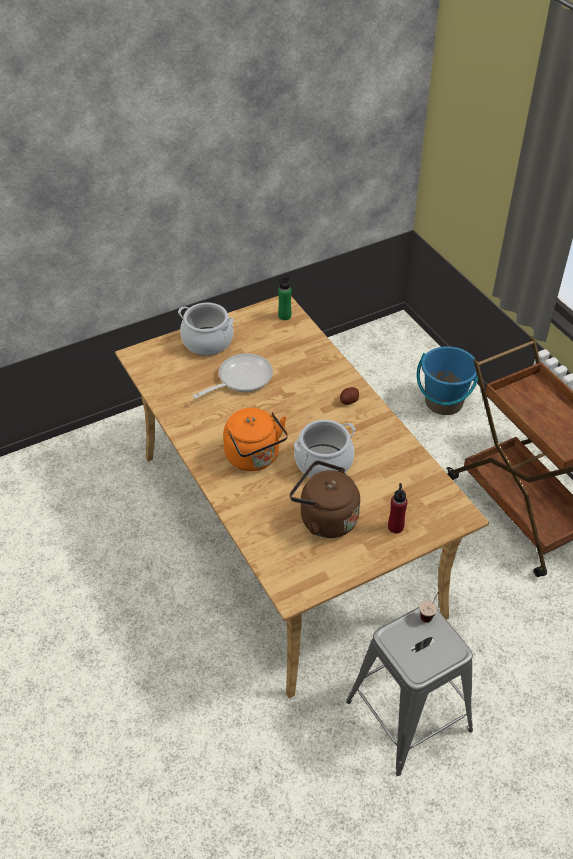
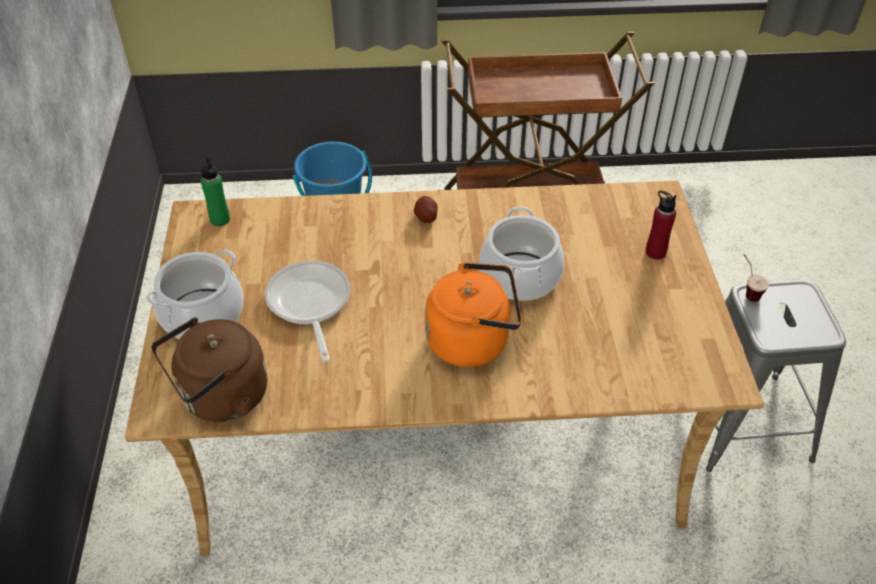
camera: 65 degrees left, 0 degrees up
(324, 518) = (615, 308): brown kettle -> brown kettle (220, 398)

